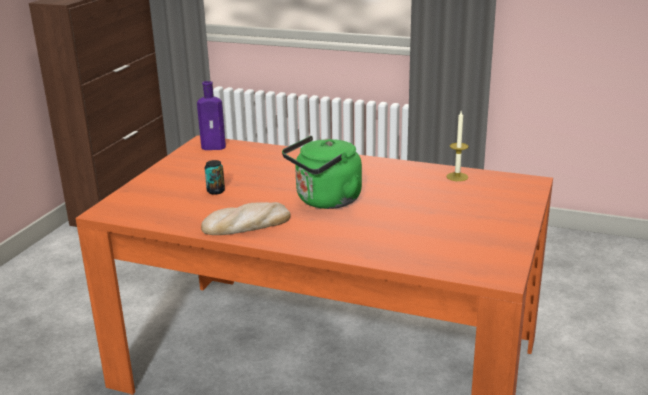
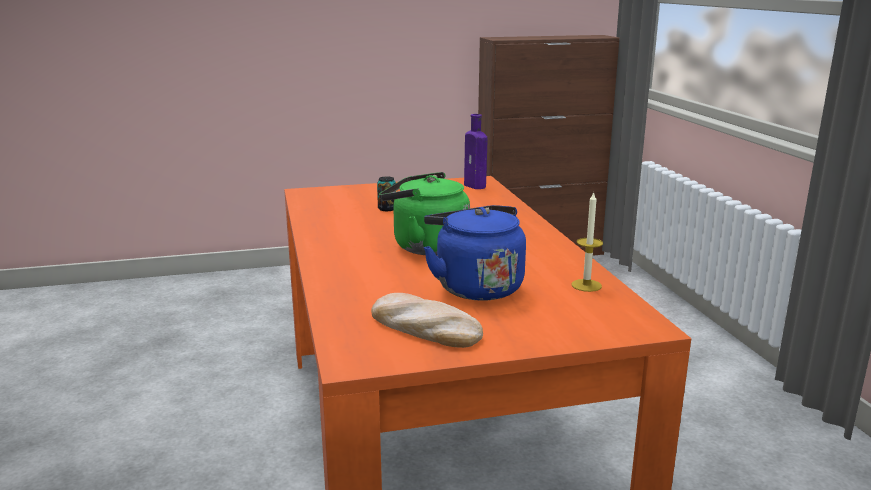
camera: 55 degrees right, 5 degrees down
(246, 224) = (336, 233): bread -> bread (424, 327)
(421, 207) = (475, 286): none -> blue kettle

